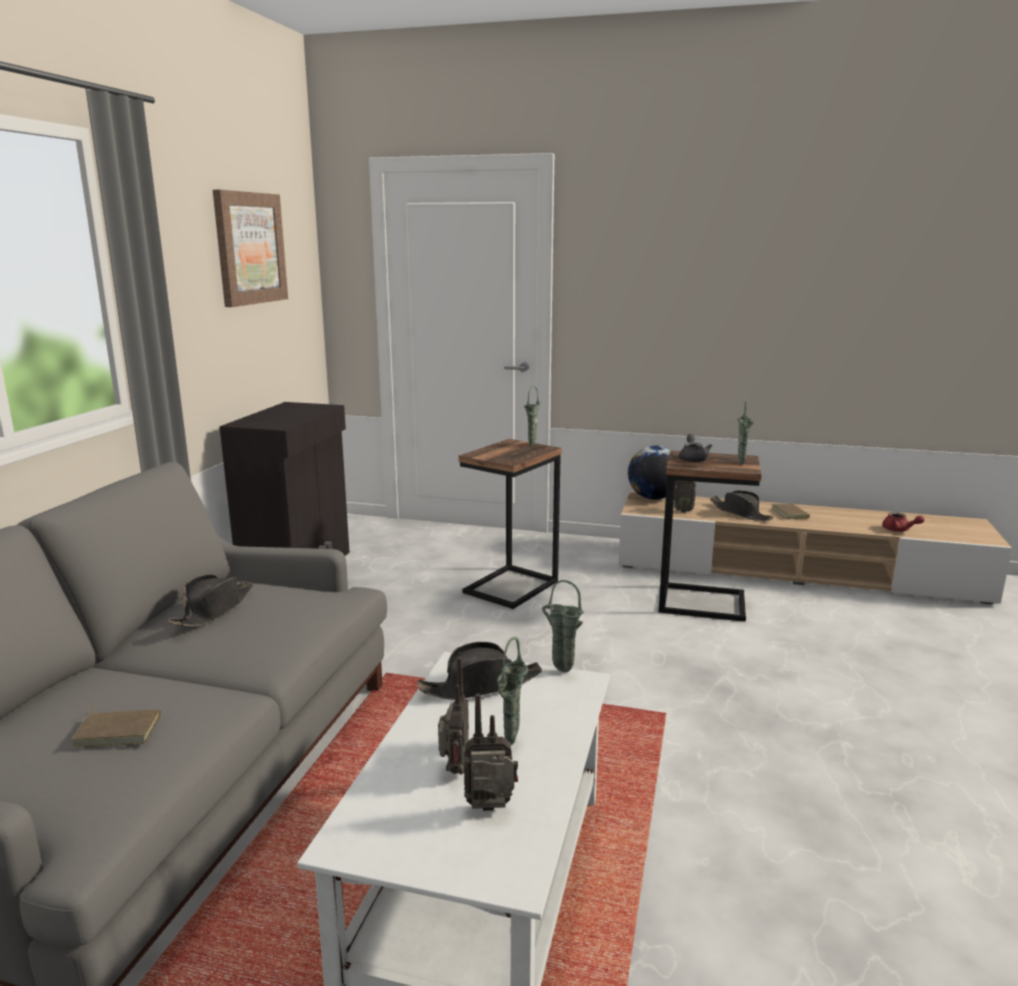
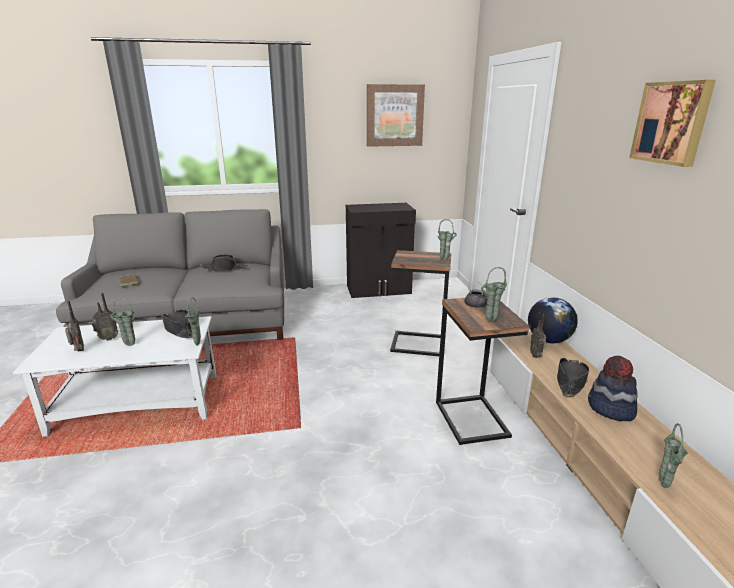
camera: 65 degrees right, 5 degrees up
(758, 242) = (672, 123): none -> picture
(791, 513) = (610, 408): brown book -> hat
(899, 530) = (663, 487): red teapot -> green vase

